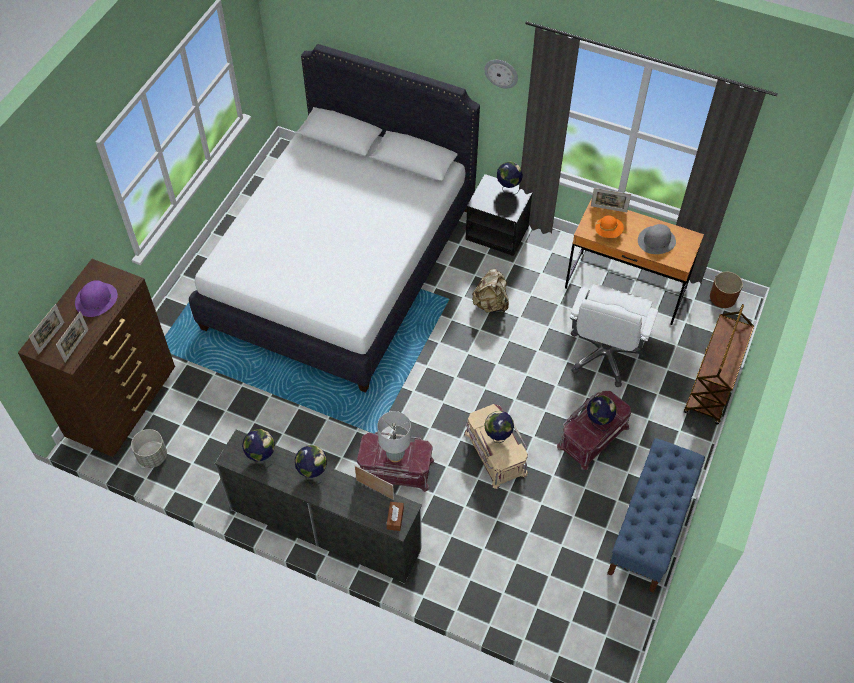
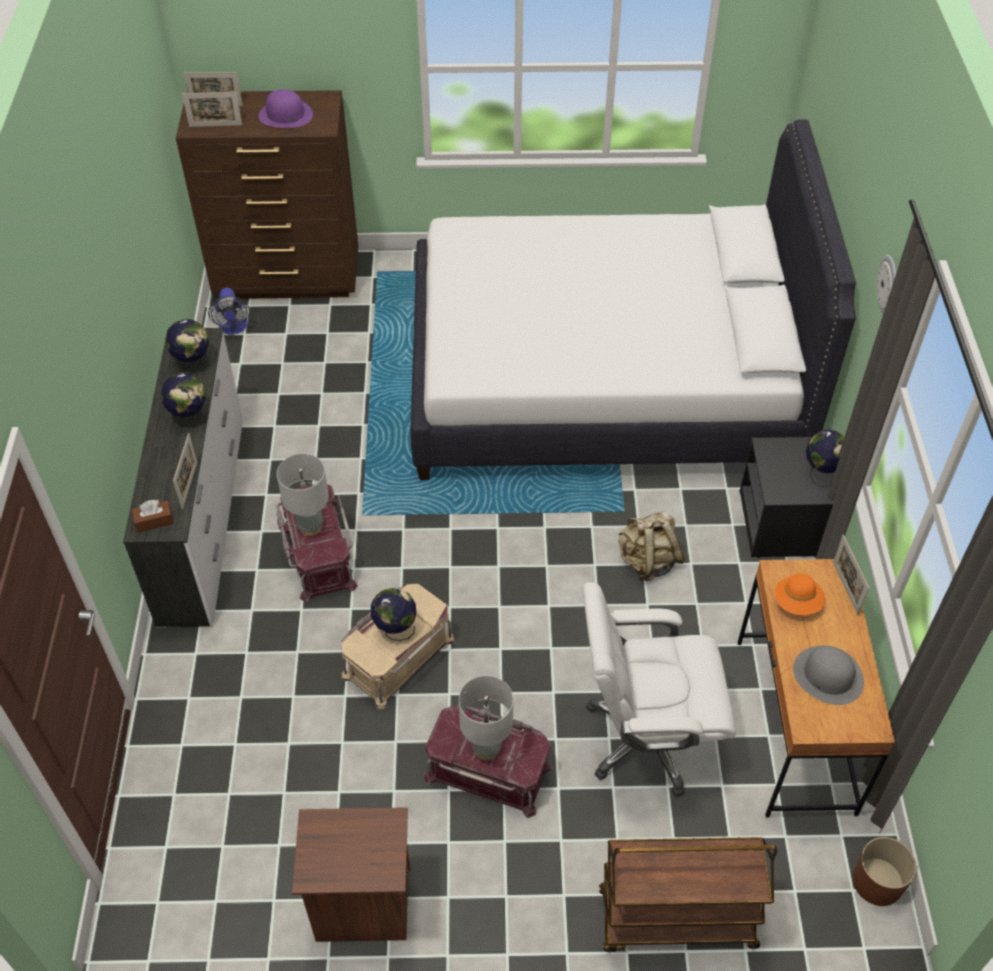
camera: 65 degrees right, 5 degrees down
(152, 456) = (233, 328): grey planter -> fan
(598, 421) = (486, 748): globe -> grey table lamp
(650, 528) = (362, 907): blue bench -> brown nightstand

